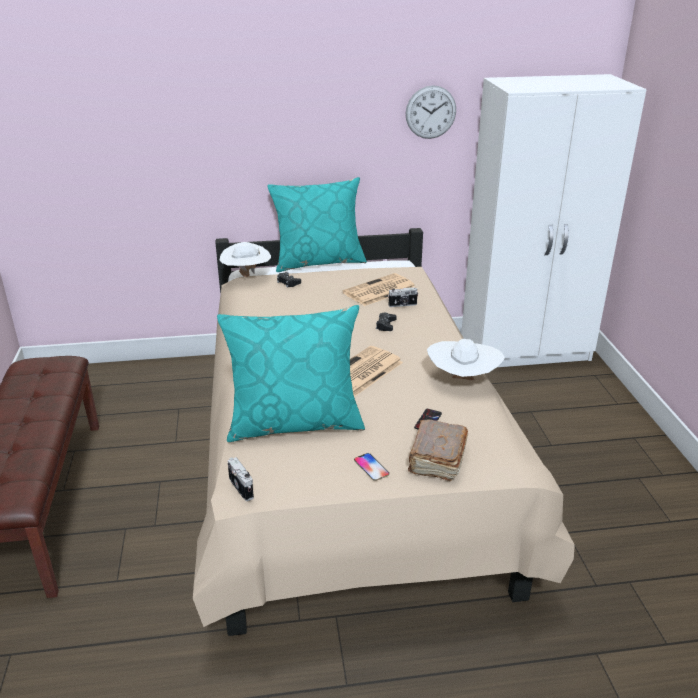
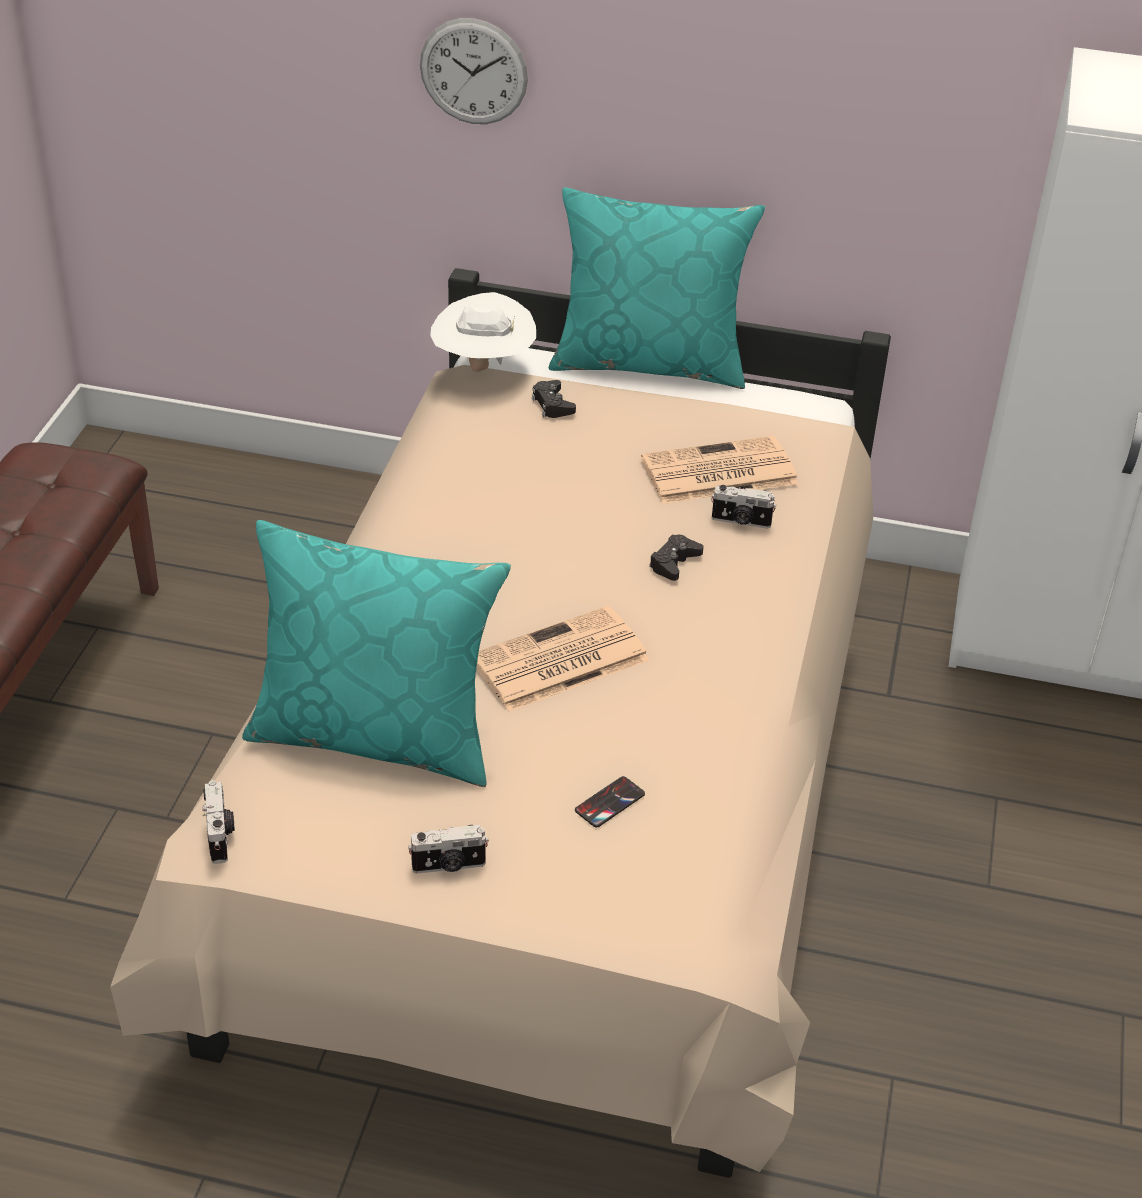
camera: 20 degrees right, 10 degrees up
(371, 467) = (449, 866): phone -> camera
(430, 112) = (943, 99): wall clock -> wall clock (473, 71)
(436, 460) = (570, 887): brown book -> none
(462, 380) = (735, 734): white hat -> none

